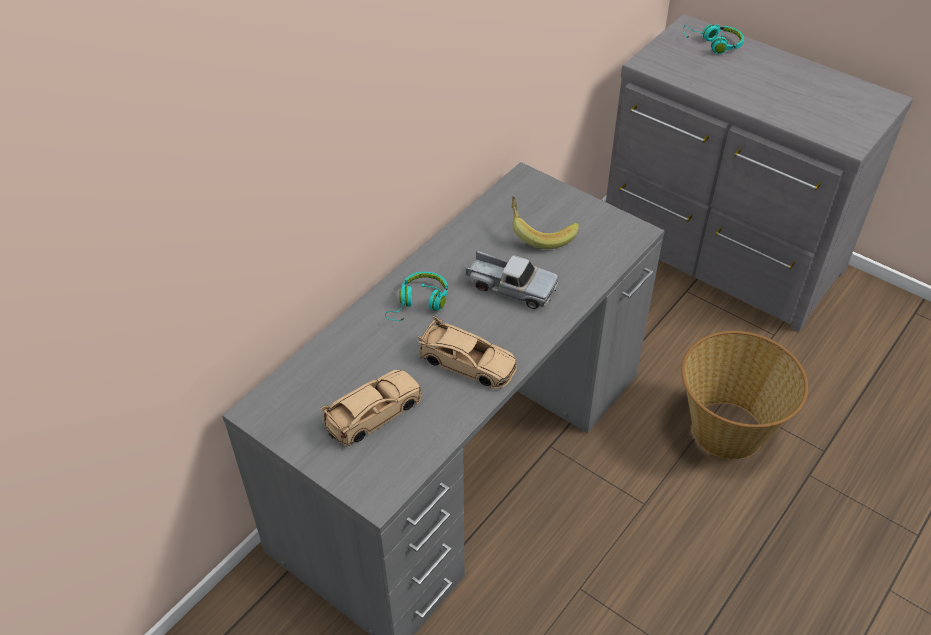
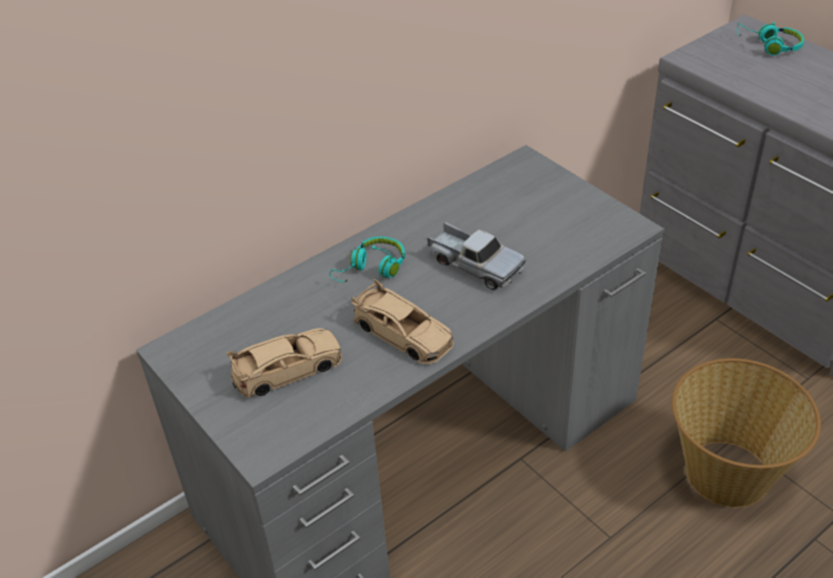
camera: 15 degrees right, 5 degrees down
(540, 233) = (524, 215): banana -> none

